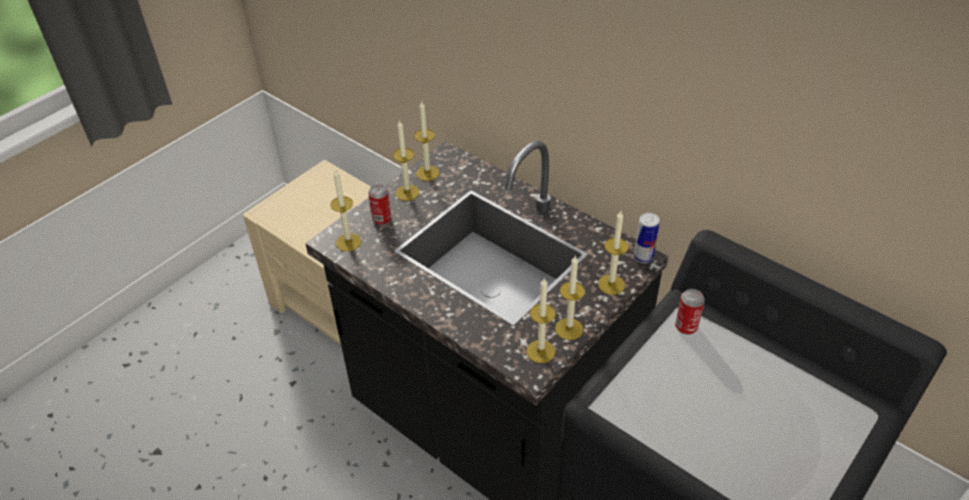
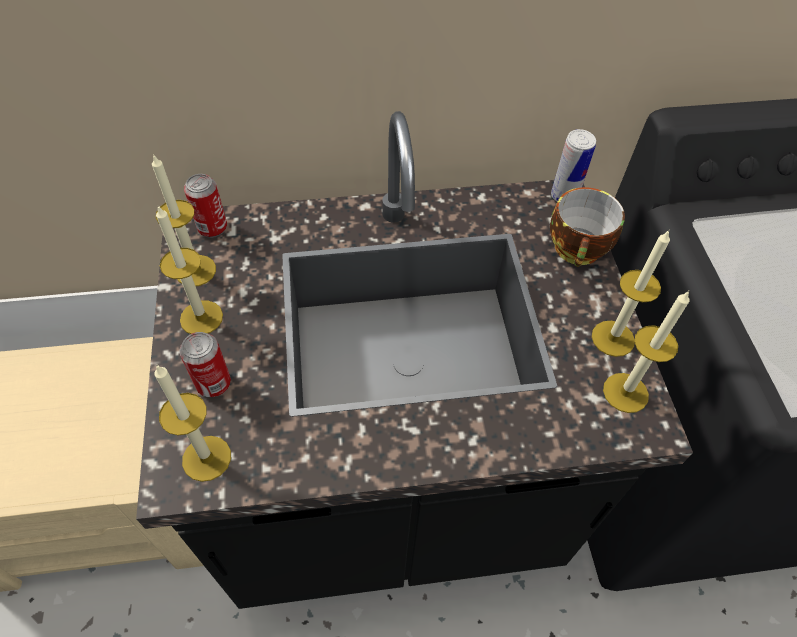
camera: 50 degrees left, 10 degrees up
(611, 284) = (578, 251): candle -> cup
(686, 327) = (729, 238): can -> can (212, 228)

